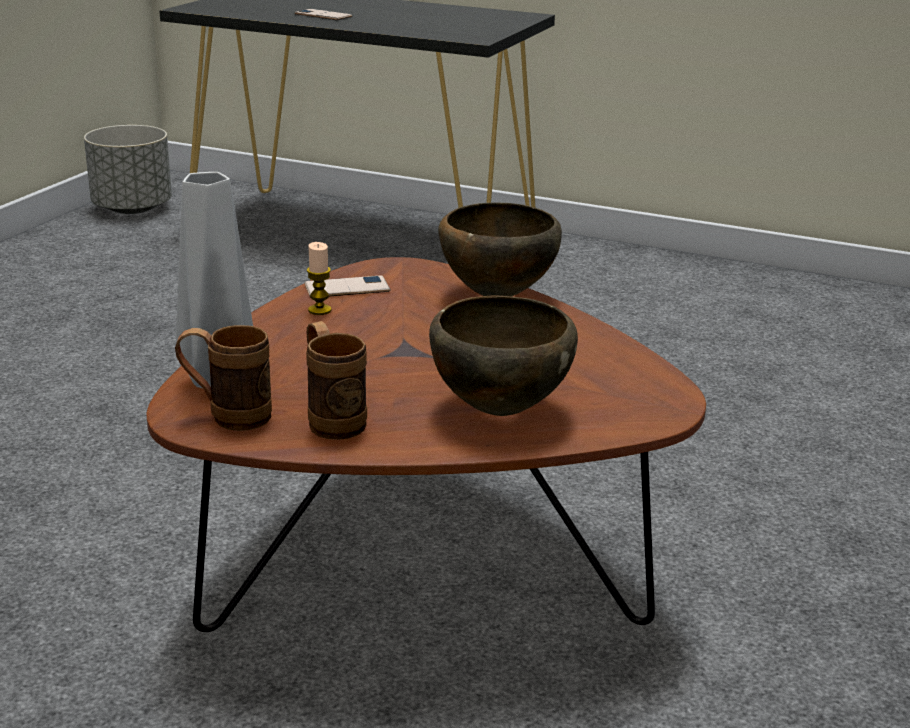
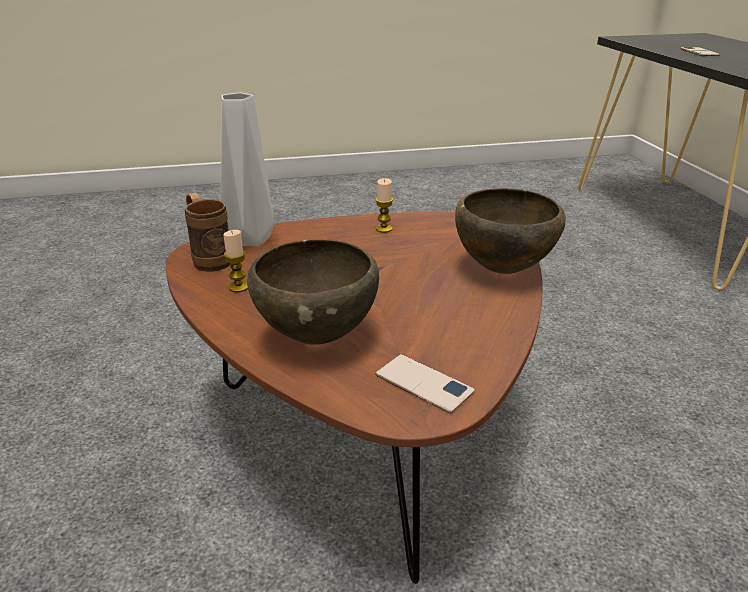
camera: 55 degrees right, 5 degrees up
(132, 208) = (573, 168): grey planter -> none
(332, 419) = (238, 287): brown mug -> candle
(347, 288) = (428, 224): phone -> phone (424, 383)

